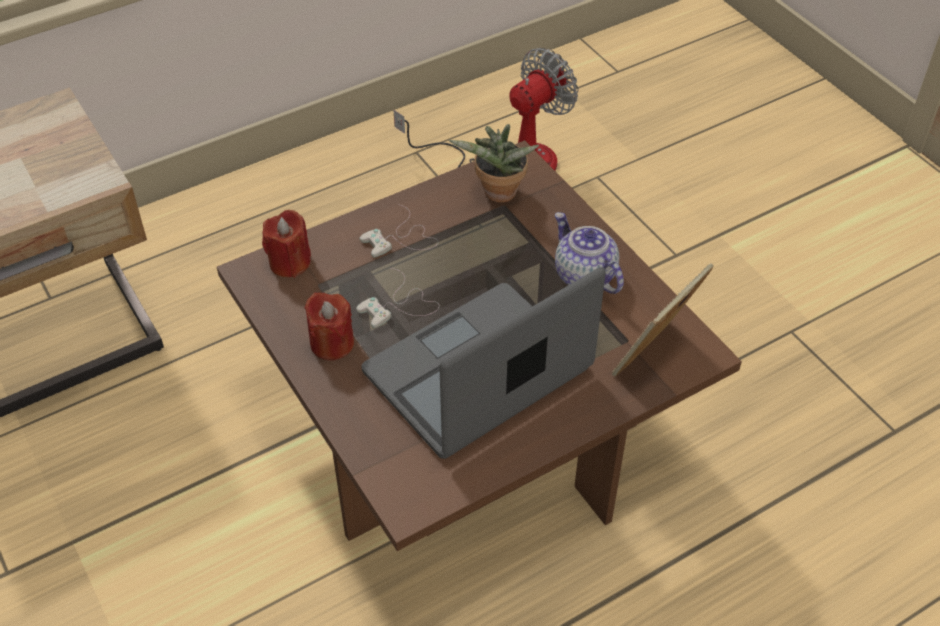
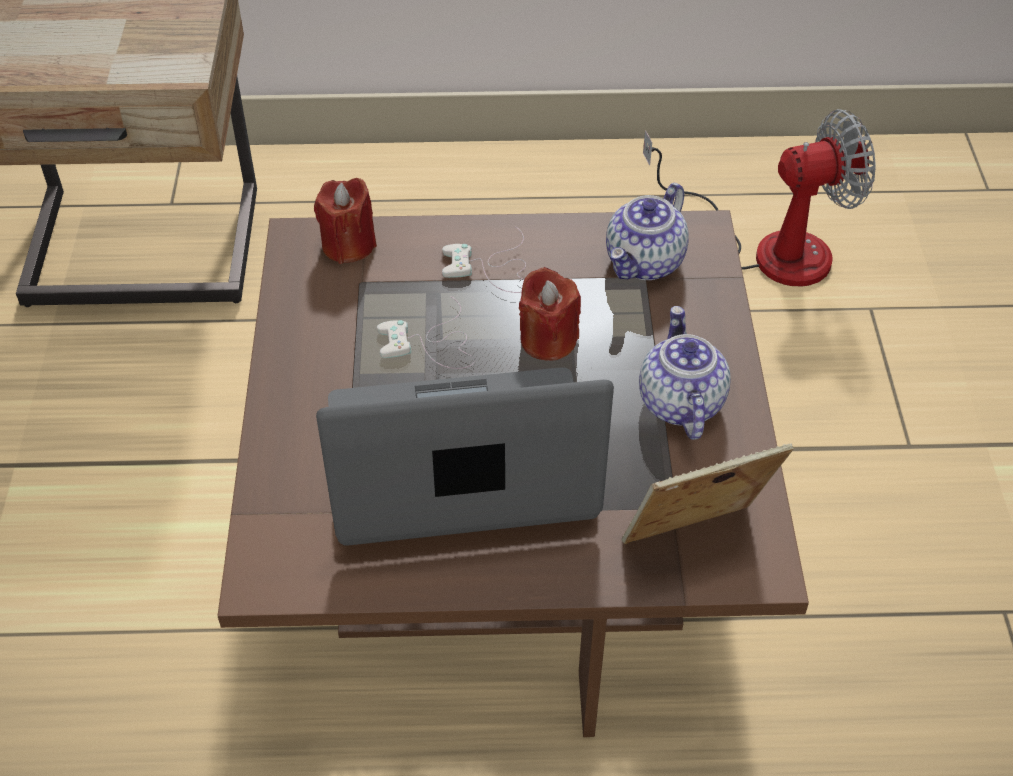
camera: 30 degrees right, 0 degrees up
(332, 343) = (323, 355): red candle -> red candle (548, 340)
(498, 195) = (645, 263): potted plant -> teapot

